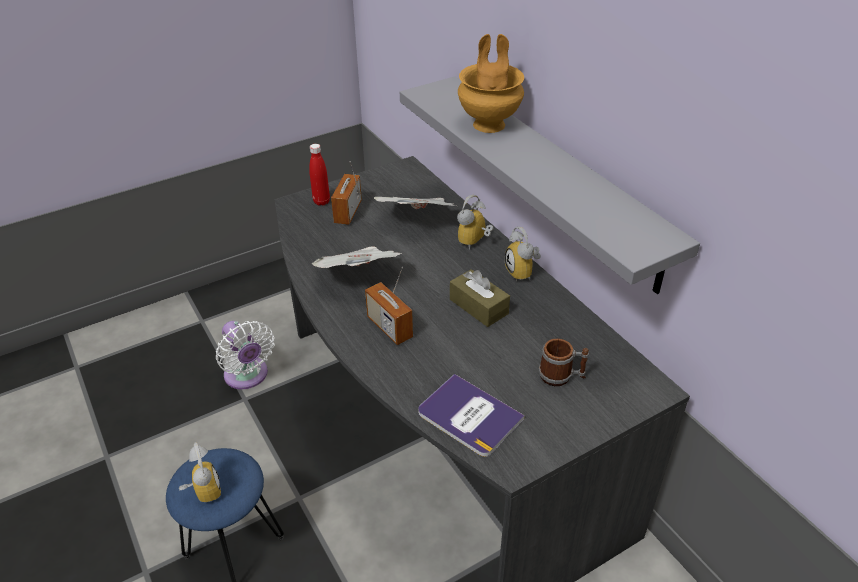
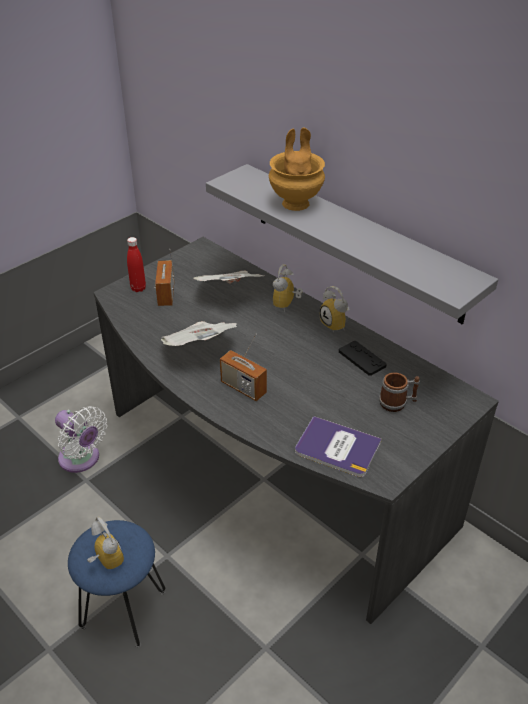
camera: 15 degrees left, 0 degrees up
(478, 306) = (310, 358): brown tissue box -> none
(538, 317) = (362, 359): none -> black game controller

